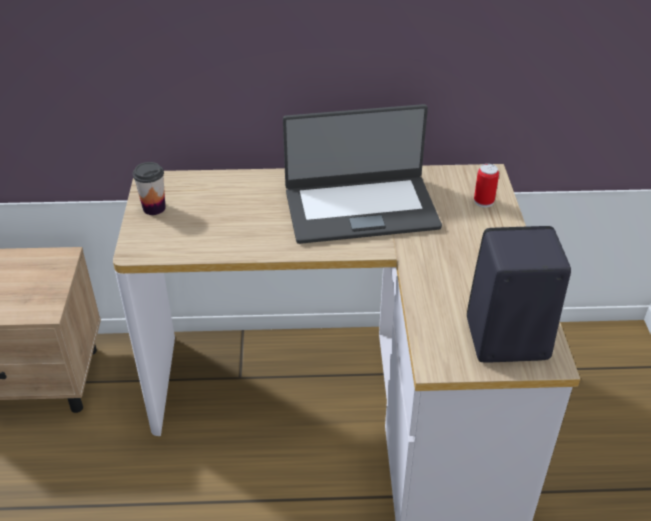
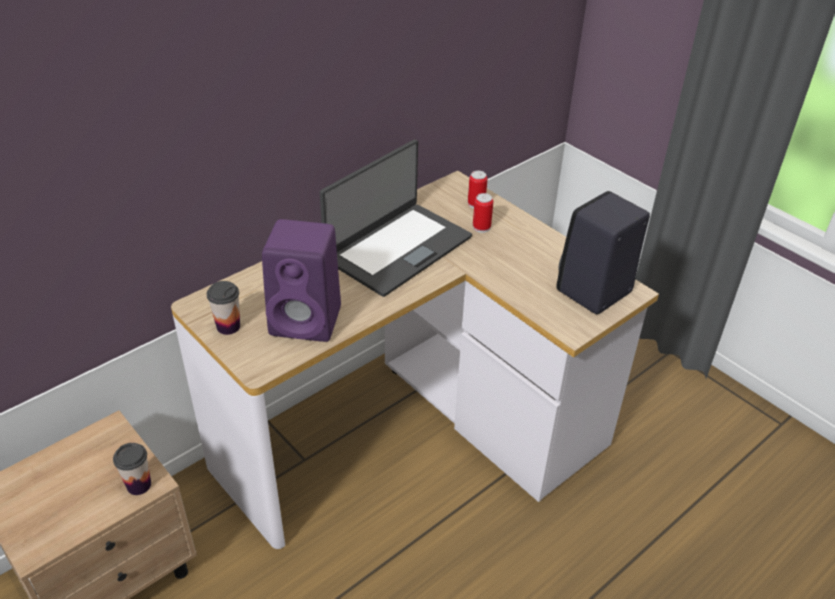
camera: 40 degrees left, 0 degrees up
(36, 308) = (139, 485): none -> cup
(215, 233) = (308, 320): none -> purple speaker
(462, 225) = (481, 227): none -> can

